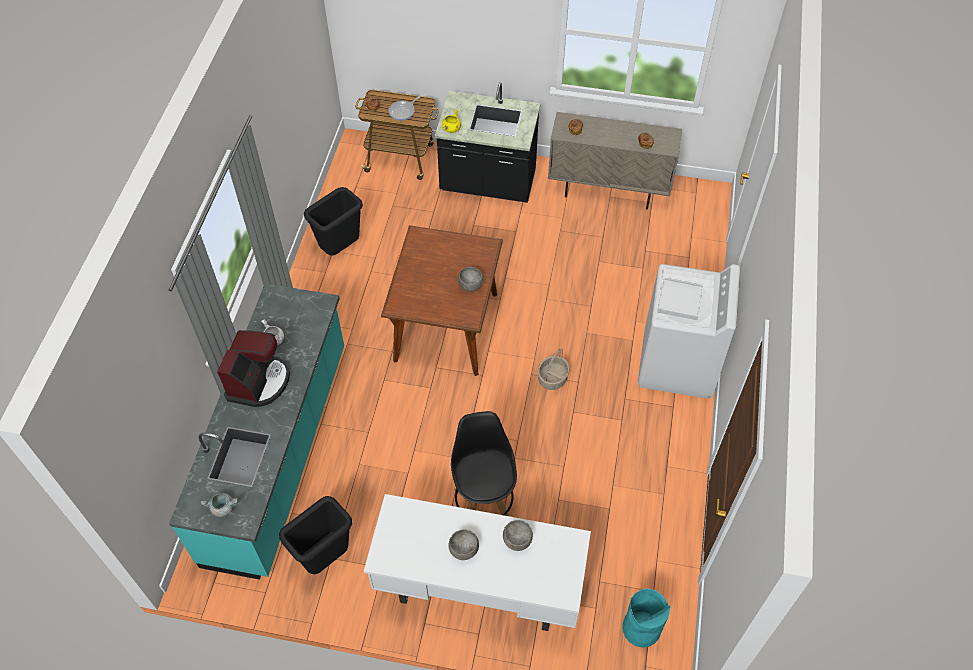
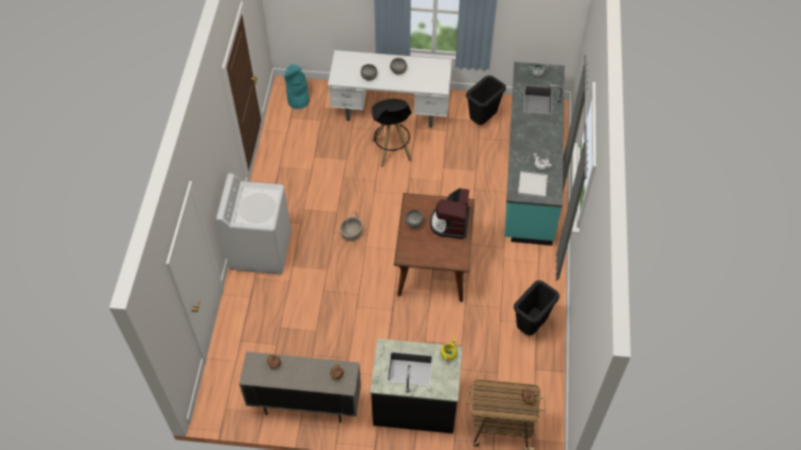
camera: 175 degrees right, 0 degrees up
(259, 382) = (541, 140): coffee machine -> coffee machine (450, 222)
(403, 111) = (498, 395): frying pan -> none
(679, 300) = (262, 201): white tray -> white tray (532, 186)

